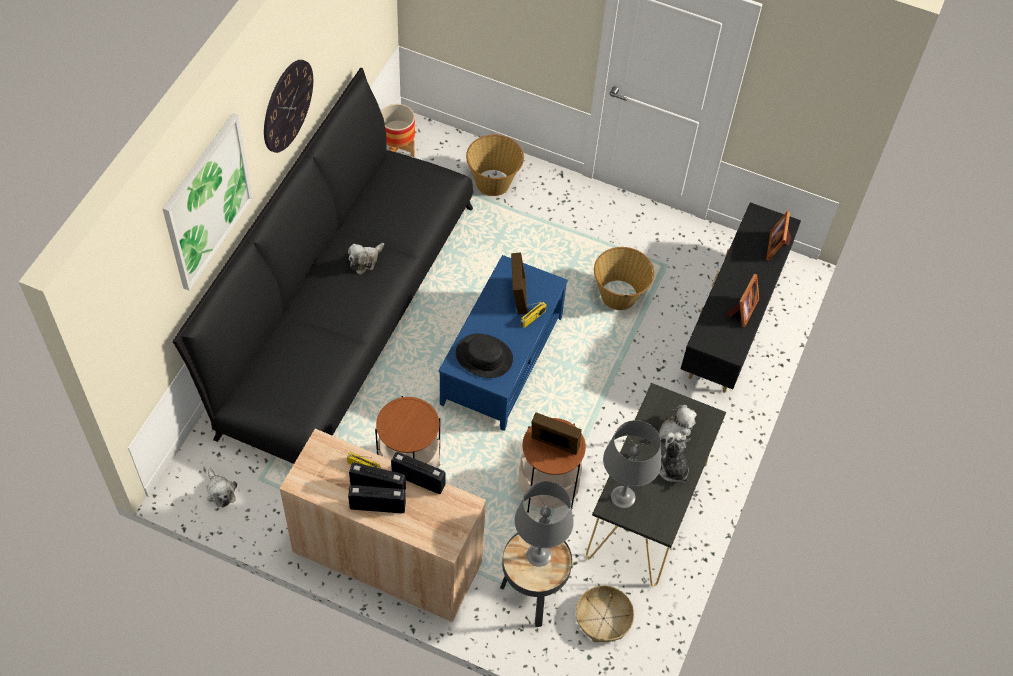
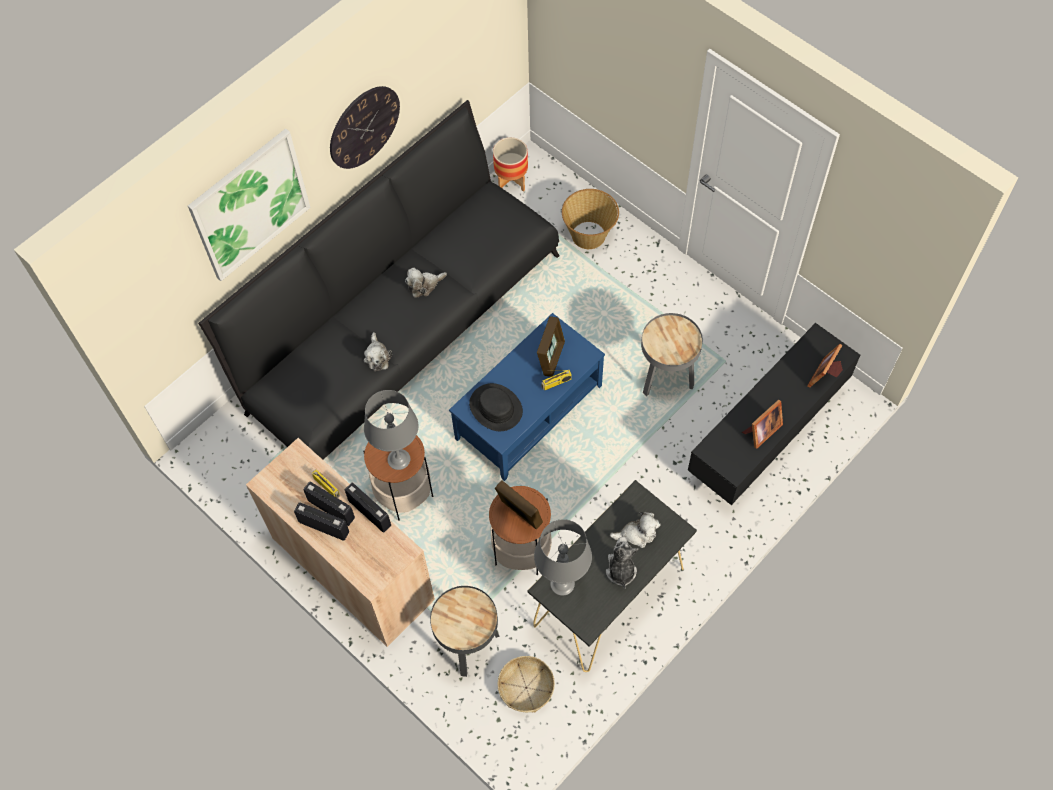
camera: 25 degrees right, 5 degrees up
(220, 491) = (232, 464): plush toy -> plush toy (377, 356)
(538, 554) = (467, 613): grey table lamp -> grey table lamp (399, 459)
(619, 295) = (666, 379): basket -> grey side table

